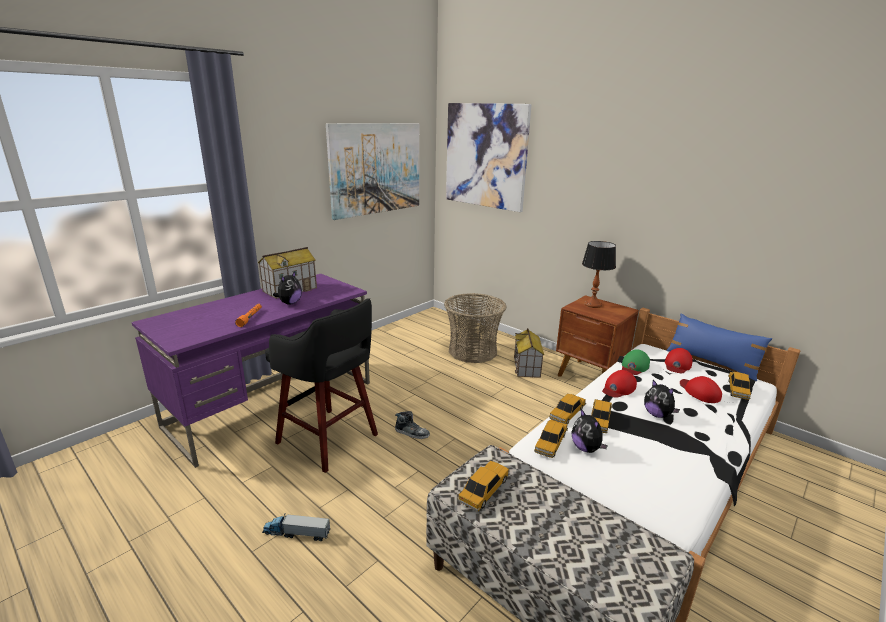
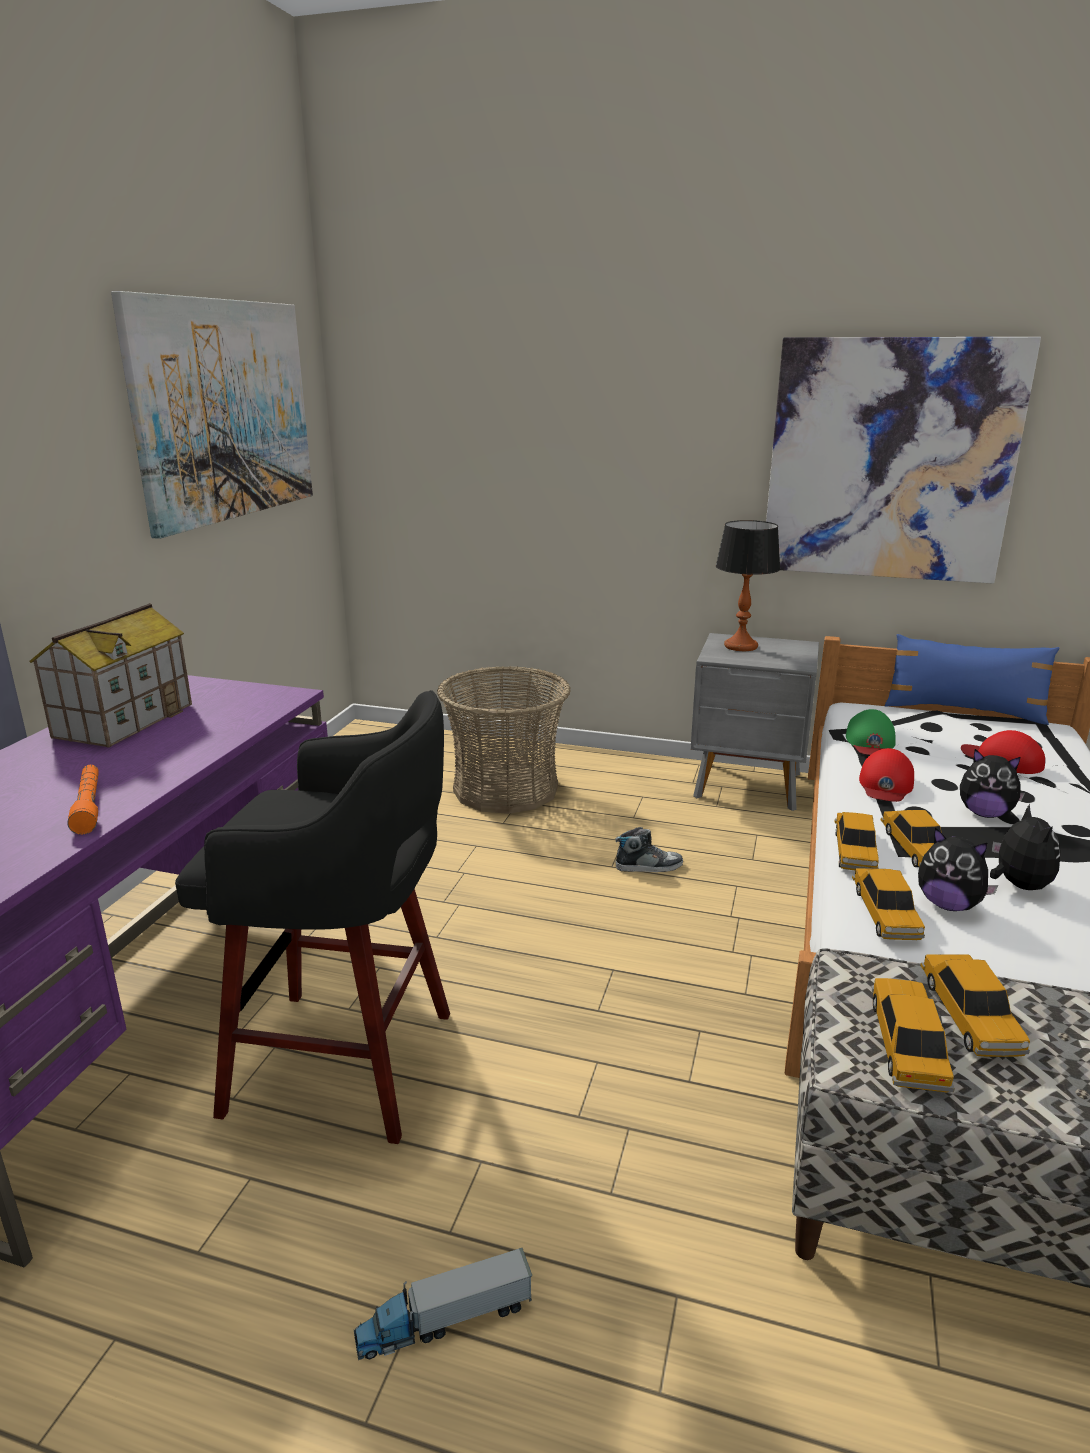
camera: 25 degrees left, 0 degrees up
(289, 303) = (160, 750): plush toy -> plush toy (1017, 885)
(412, 433) = (520, 987): shoe -> shoe (648, 866)
(485, 156) = (456, 373): picture -> picture (889, 461)
(527, 367) = (630, 796): toy house -> none
(590, 377) = (749, 786): brown nightstand -> grey nightstand
(677, 365) = (927, 724): red cap -> none
(738, 390) = (1042, 744): toy car -> toy car (970, 1015)

